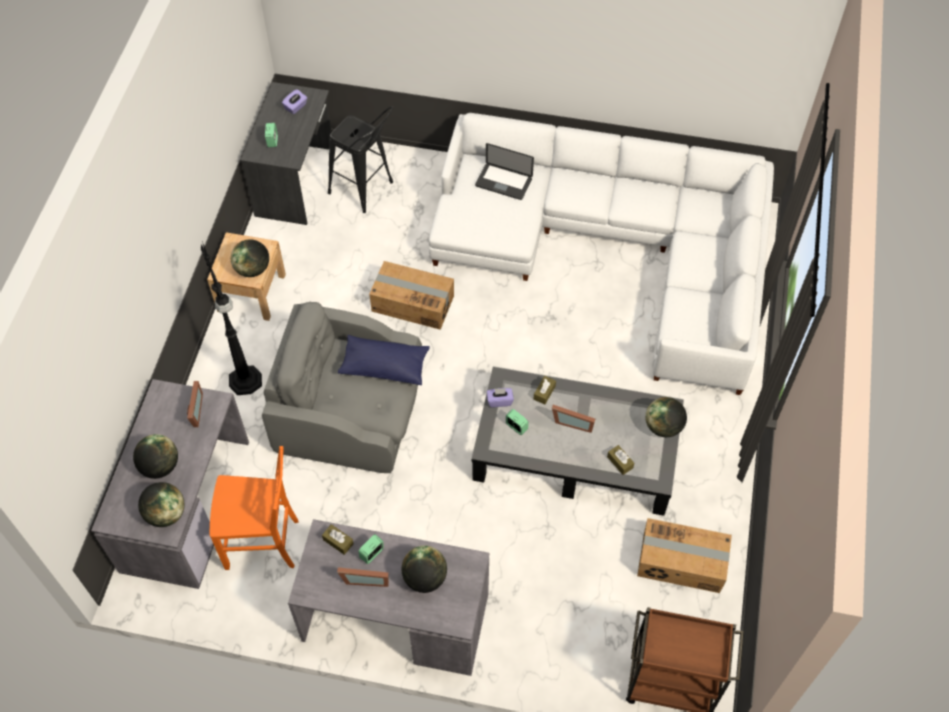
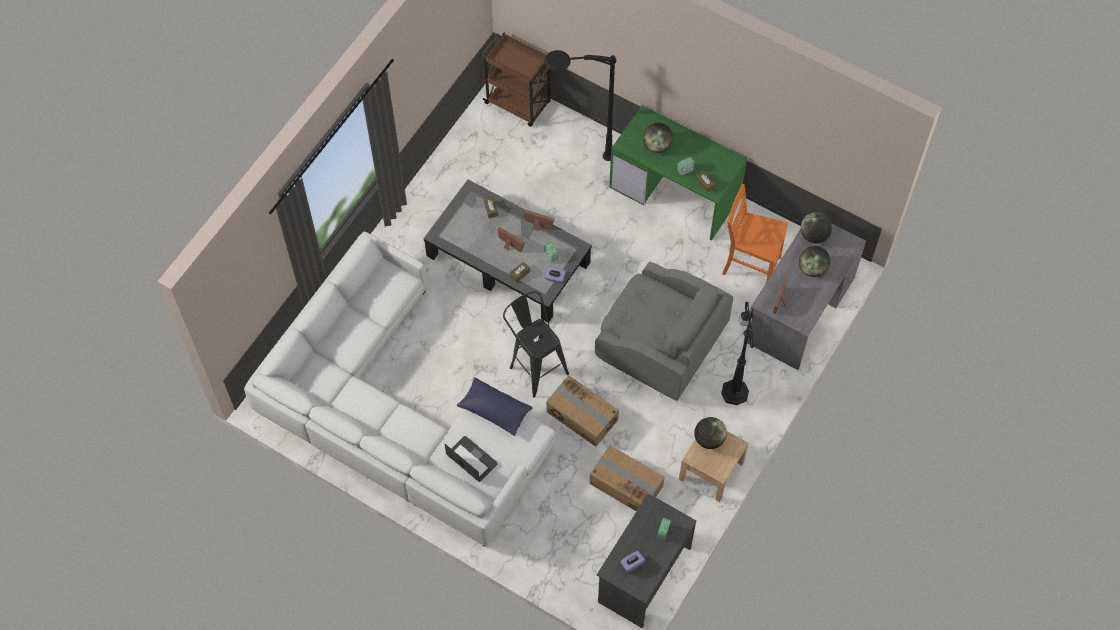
camera: 160 degrees left, 5 degrees up
(365, 578) = (694, 157): picture frame -> picture frame (538, 226)
(366, 191) = (583, 542): black stool -> black stool (535, 366)
(385, 366) = (630, 323): blue pillow -> blue pillow (494, 410)
(394, 618) = (676, 192): grey desk -> green desk
(555, 618) = (572, 160): none -> black floor lamp
(663, 427) = (448, 223): globe -> none
(681, 563) = (474, 166): cardboard box -> cardboard box (626, 484)

